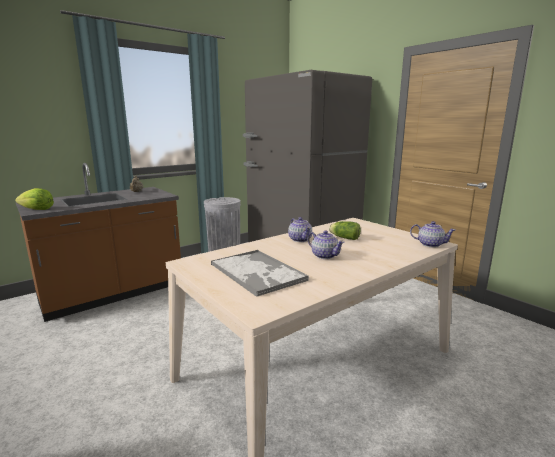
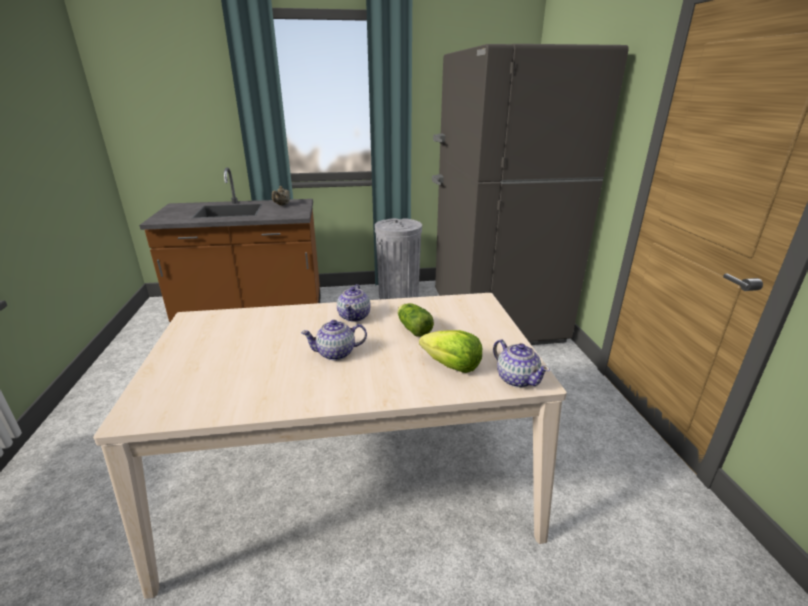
camera: 30 degrees right, 10 degrees up
(37, 209) = (162, 218): lettuce -> lettuce (451, 366)
(258, 272) = (225, 357): tray -> none
(324, 255) = (336, 353): teapot -> teapot turned 90 degrees clockwise

